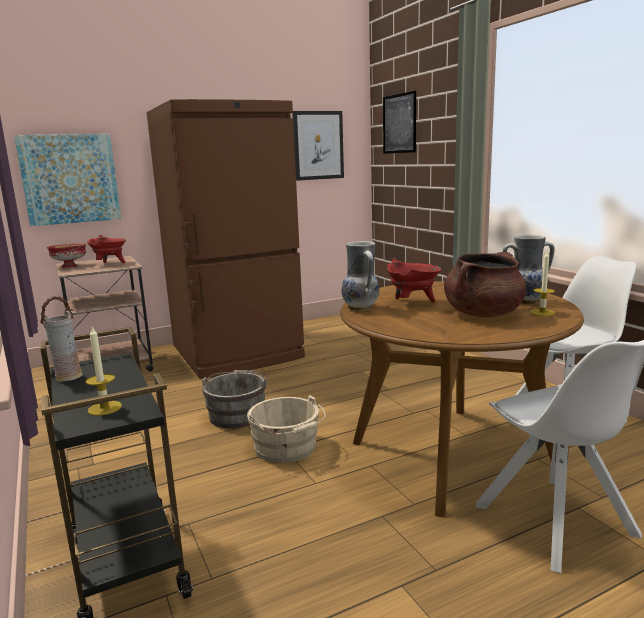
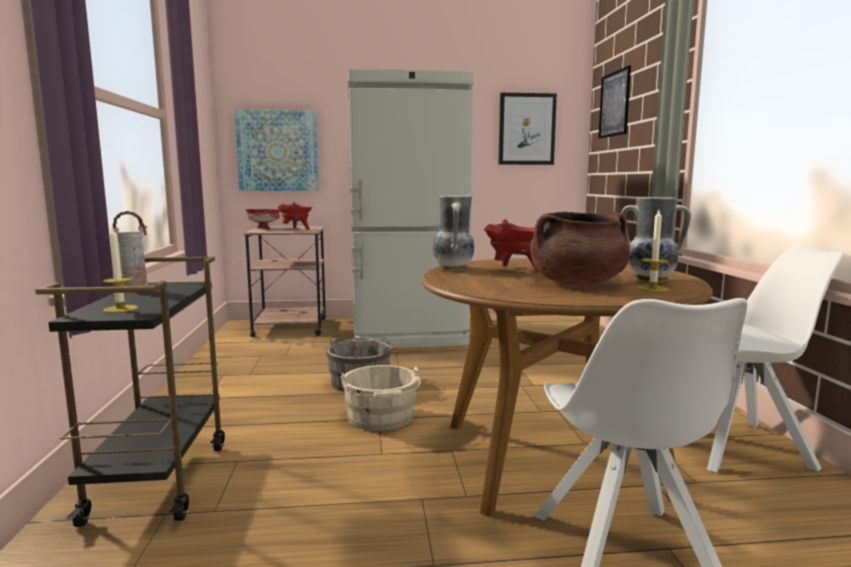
camera: 20 degrees right, 5 degrees down
(237, 351) = (408, 330): brown fridge -> white fridge

